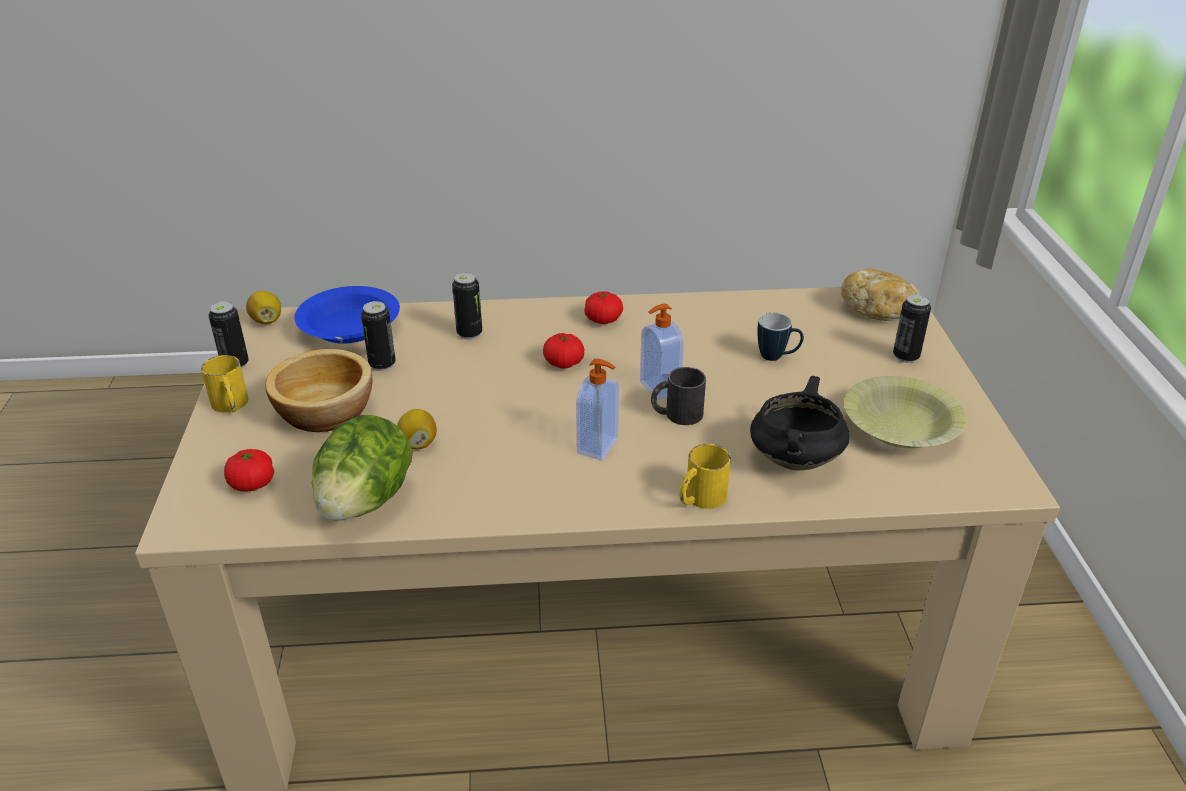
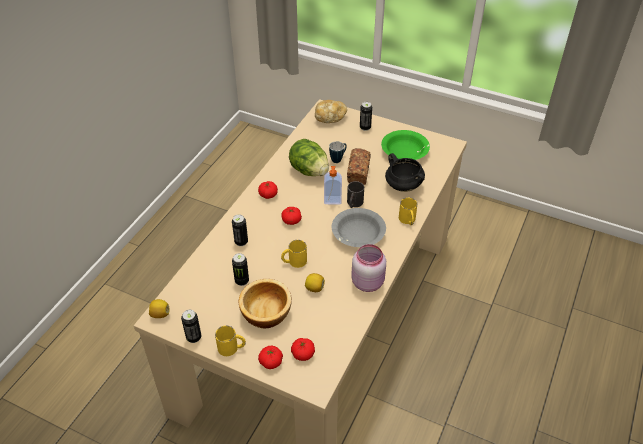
camera: 60 degrees left, 10 degrees up
(218, 455) = (271, 362): none -> tomato
(349, 328) = (198, 283): blue bowl -> none
(365, 501) = (342, 318): lettuce -> lettuce (309, 171)
(466, 399) = (294, 261): none -> yellow mug
(480, 502) = (368, 282): none -> pink jar
(599, 447) = (358, 234): soap dispenser -> grey bowl
(767, 392) = (358, 173): none -> bread
(900, 428) = (404, 152): yellow bowl -> green bowl

